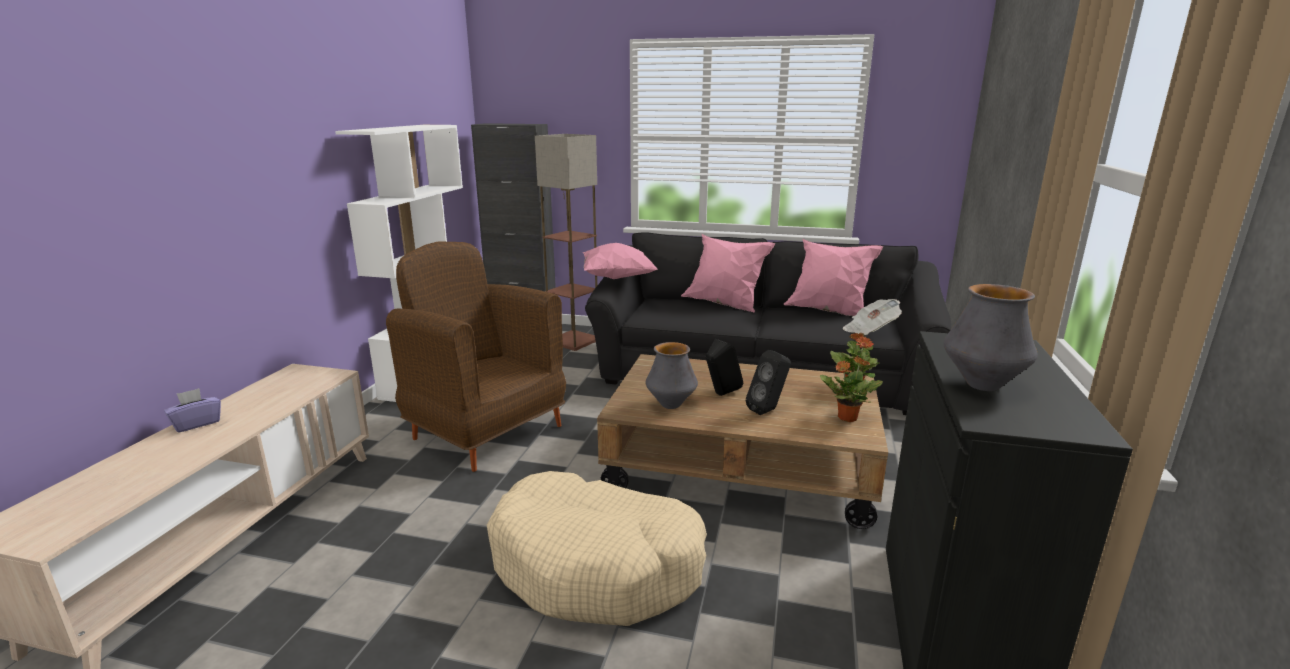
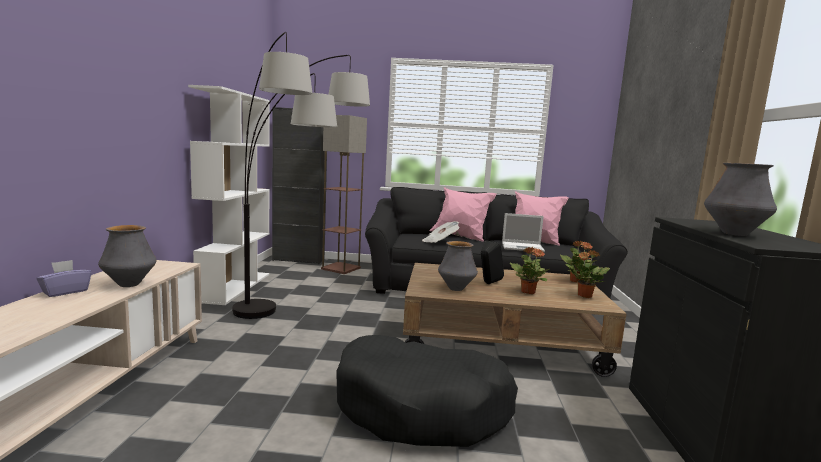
camera: 10 degrees left, 10 degrees down
(266, 411) = (129, 284): none -> vase
(486, 431) = (294, 322): brown armchair -> floor lamp
(597, 565) = (421, 407): beige dog bed -> black dog bed
(616, 278) = (383, 216): pink pillow -> none
(768, 410) = (528, 292): black speaker -> potted plant
(805, 324) = (523, 247): none -> laptop
(870, 330) = (568, 251): newspaper -> newspaper (440, 241)

